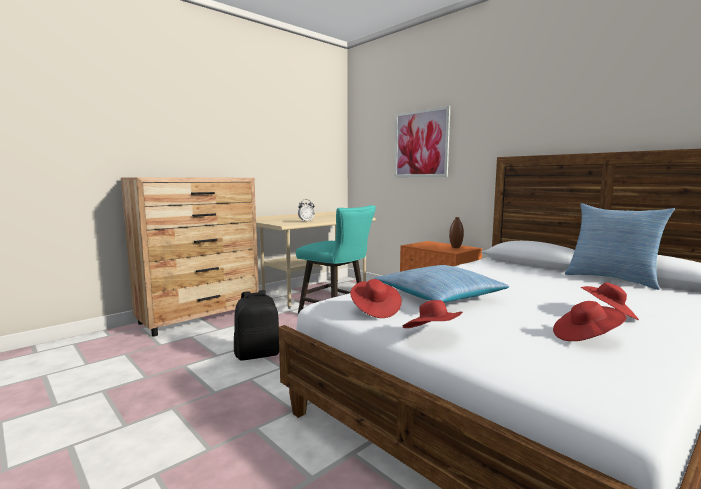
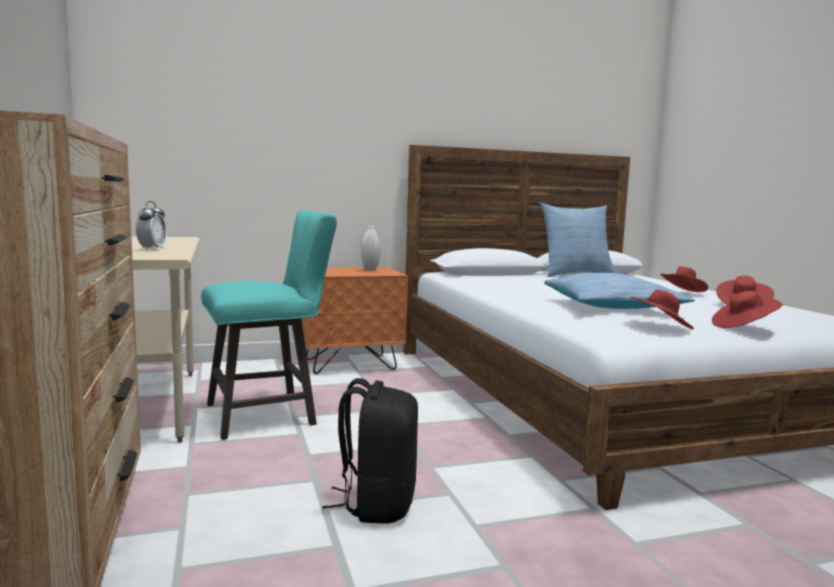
camera: 65 degrees left, 0 degrees up
(421, 144) = (276, 110): picture -> none
(455, 247) = (370, 270): brown vase -> white vase

